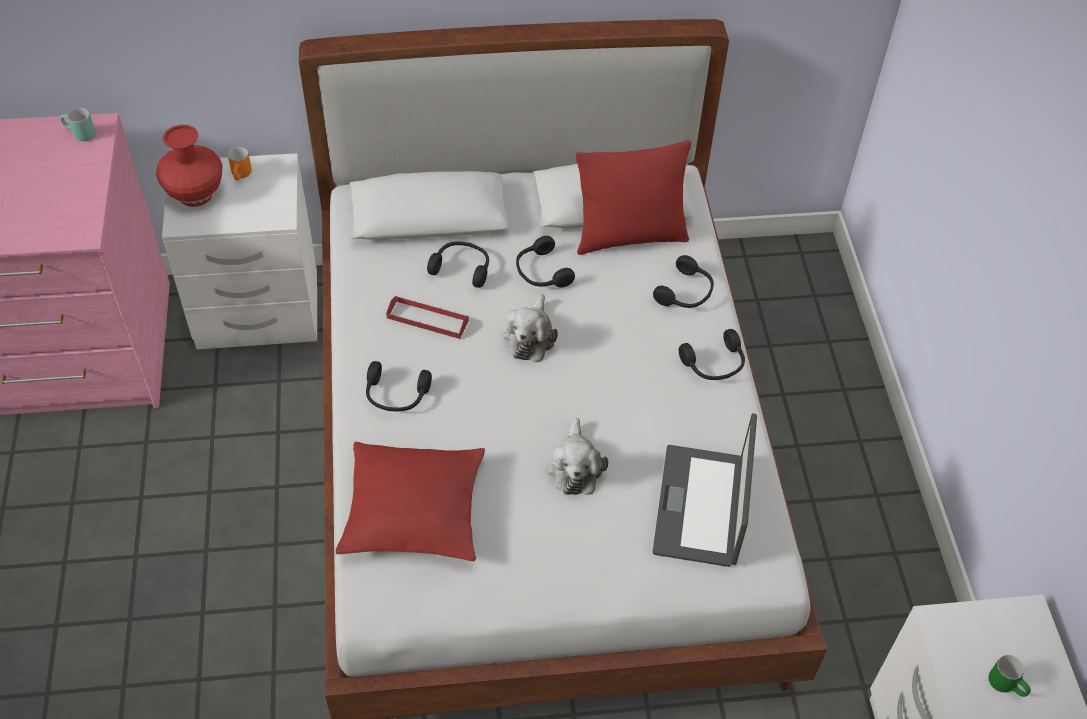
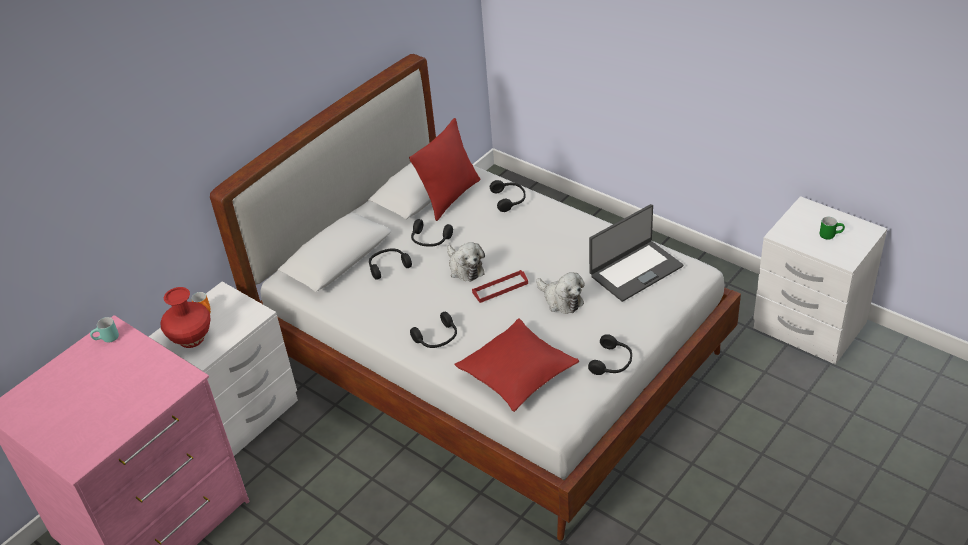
camera: 40 degrees left, 10 degrees down
(427, 319) = (404, 298): red tray -> red tray (500, 288)
(702, 506) = (635, 270): laptop -> laptop turned 90 degrees counterclockwise
(714, 365) = (562, 217): black headphones -> black headphones (612, 362)

